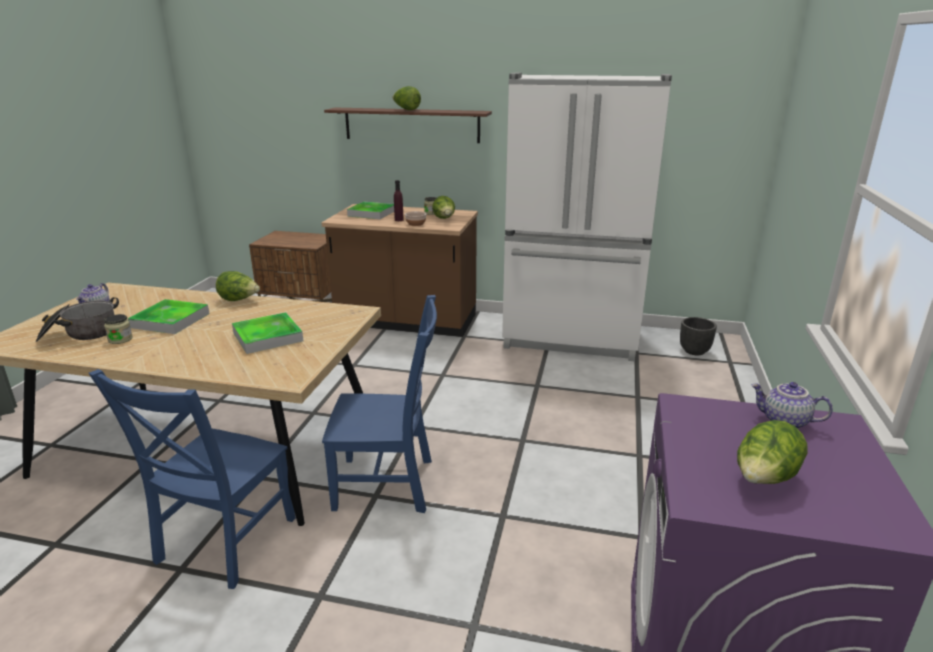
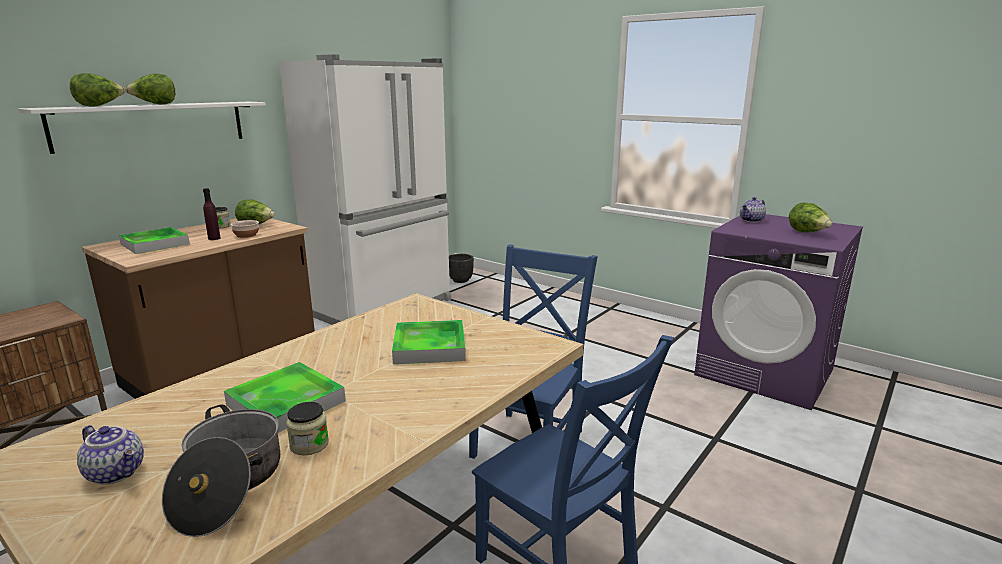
camera: 65 degrees left, 5 degrees down
(239, 300) = (280, 354): lettuce -> lettuce (99, 106)
(411, 125) = (153, 125): brown shelf -> white shelf

